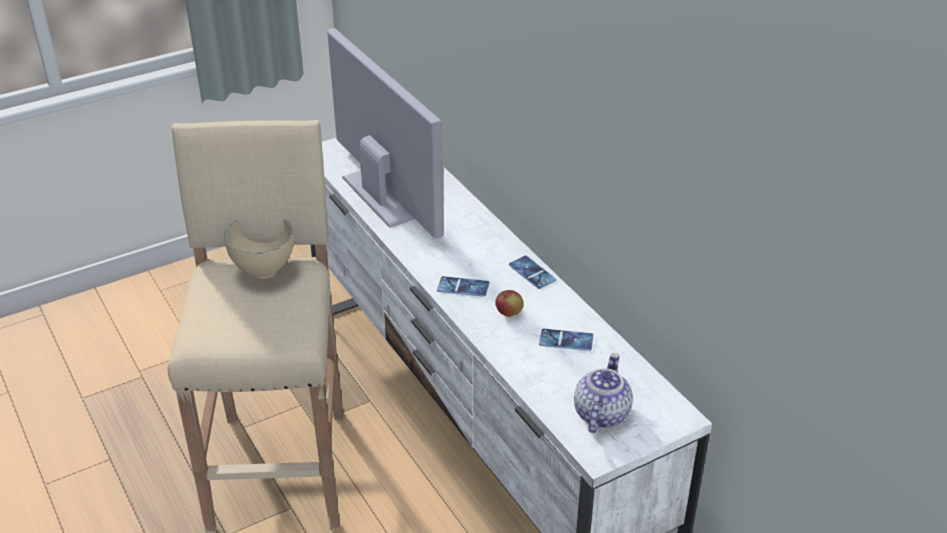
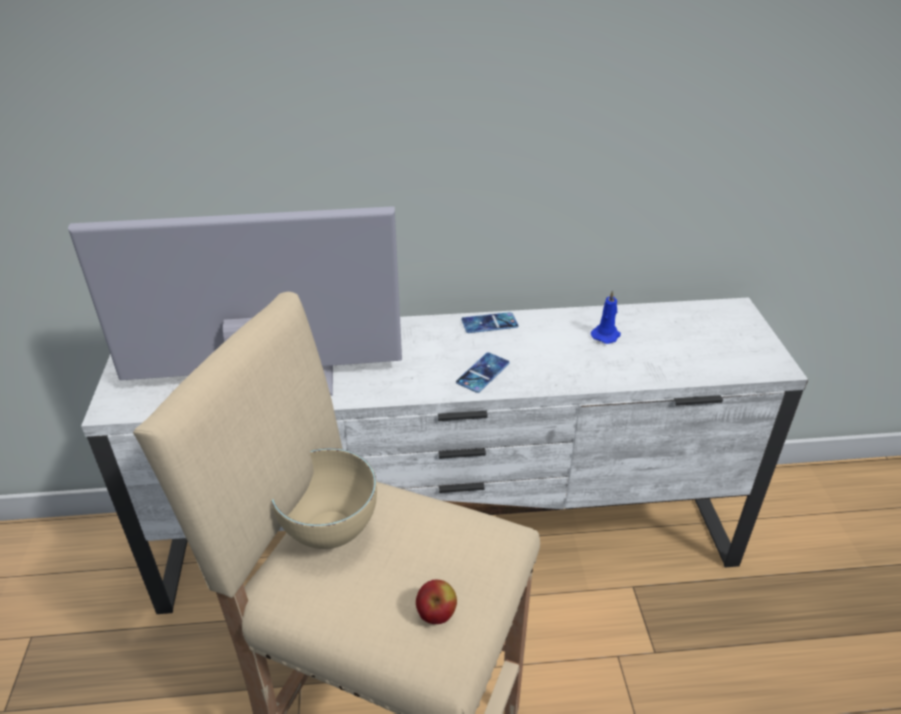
camera: 65 degrees left, 0 degrees up
(509, 313) = (546, 356): apple -> apple (436, 614)
(566, 340) = (606, 335): phone -> blue candle
(600, 413) = (720, 347): teapot -> none

